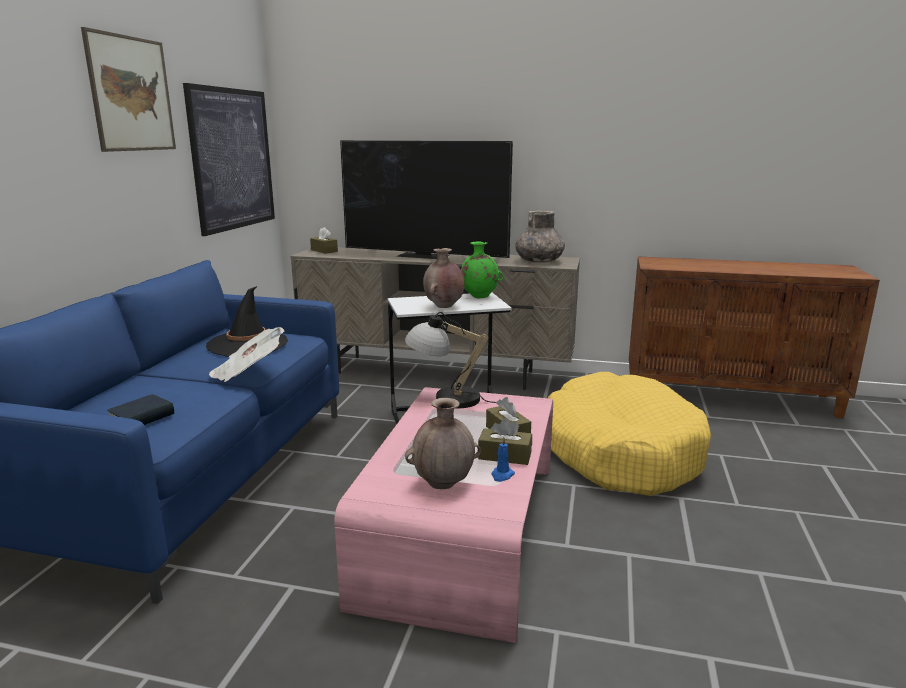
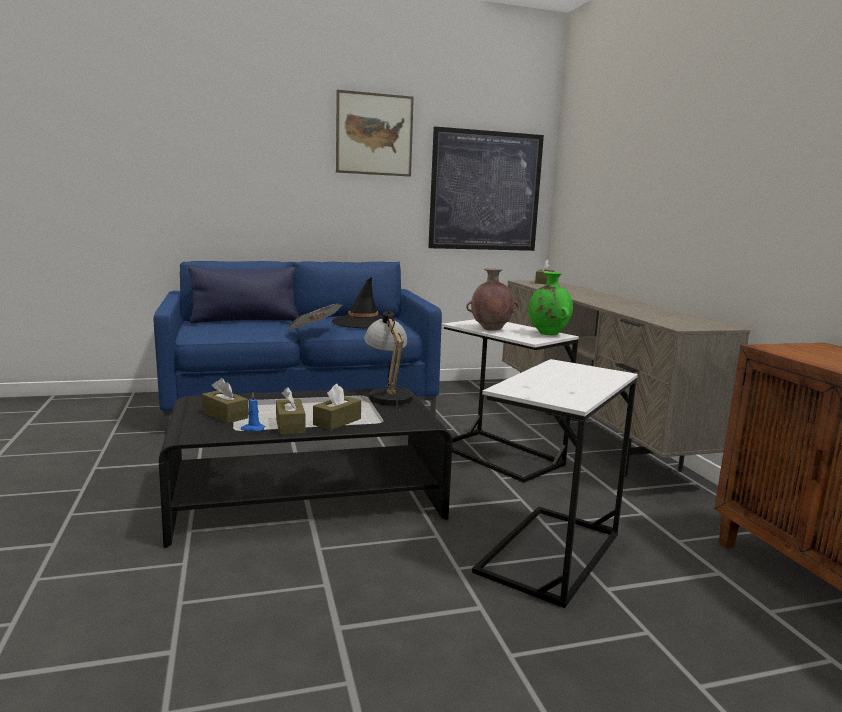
camera: 60 degrees right, 5 degrees down
(117, 397) = (245, 320): none -> blue pillow
(142, 418) = (218, 328): book -> none
(424, 255) = (597, 297): television -> none
(443, 484) = (225, 415): brown vase -> brown tissue box
(462, 530) = (306, 499): pink coffee table -> black coffee table
(539, 261) = (675, 320): grey vase -> none
(620, 452) = (549, 553): yellow dog bed -> white side table

